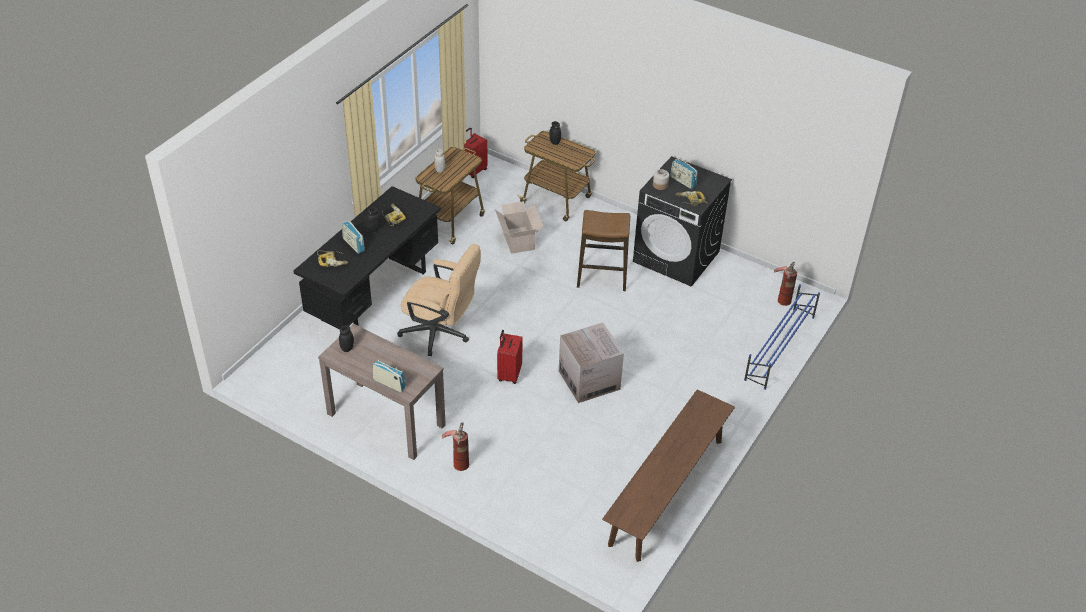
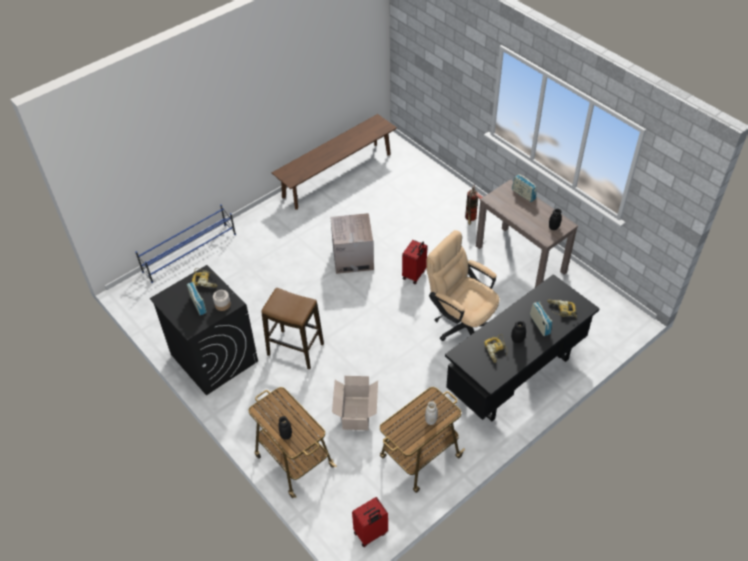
camera: 160 degrees left, 5 degrees up
(782, 297) = (151, 295): fire extinguisher -> none

